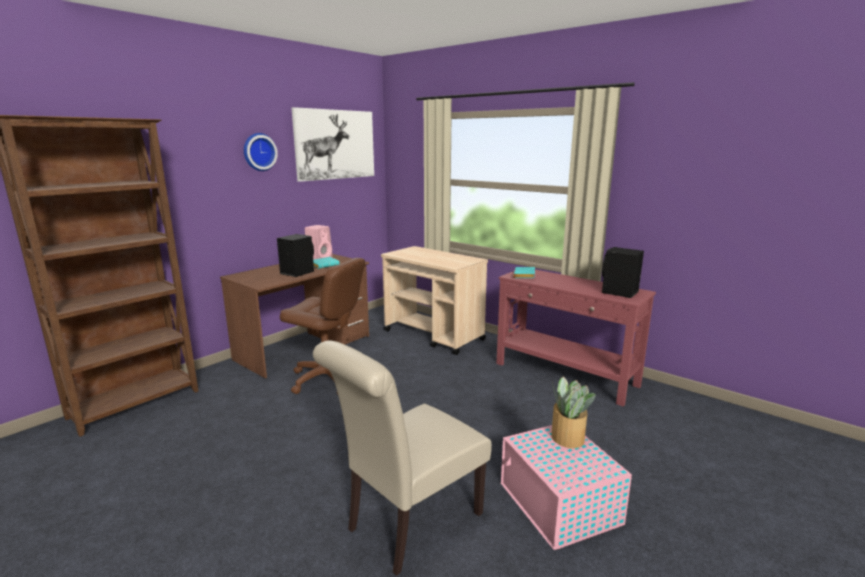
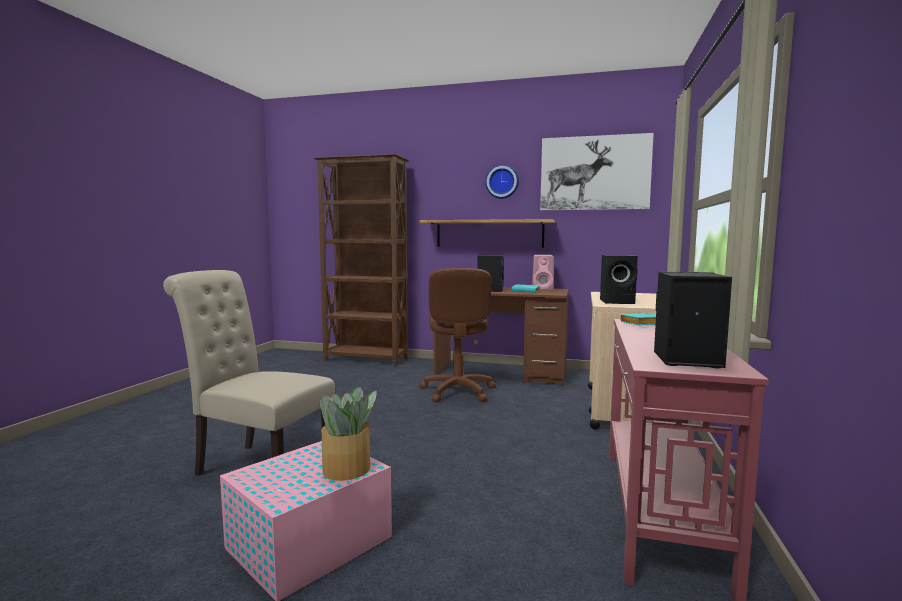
camera: 65 degrees right, 10 degrees down
(252, 210) = (489, 233): none -> shelf
(445, 261) = (618, 302): none -> black speaker

